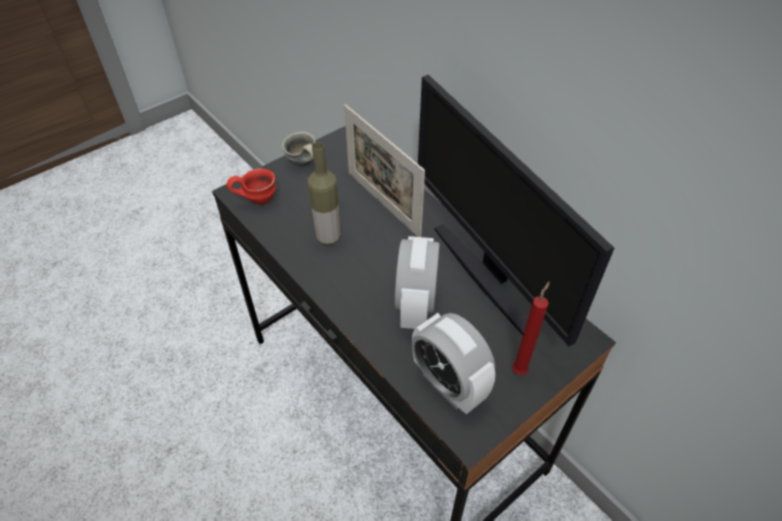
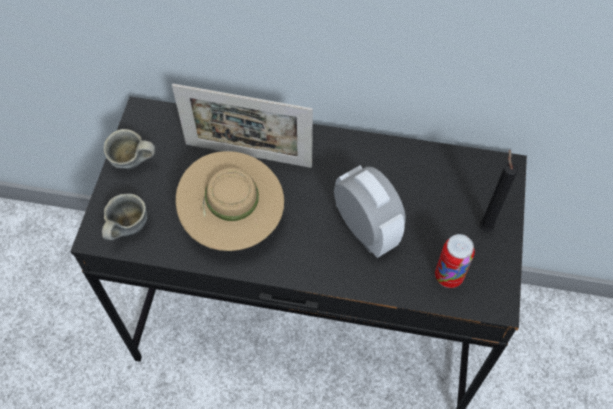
camera: 40 degrees left, 10 degrees up
(257, 199) = (126, 229): red mug -> grey mug
(328, 238) = (233, 221): bottle -> beige hat
(448, 384) = (448, 276): alarm clock -> can
(487, 277) = (395, 166): monitor -> none
(520, 369) = (485, 225): red candle -> black candle

